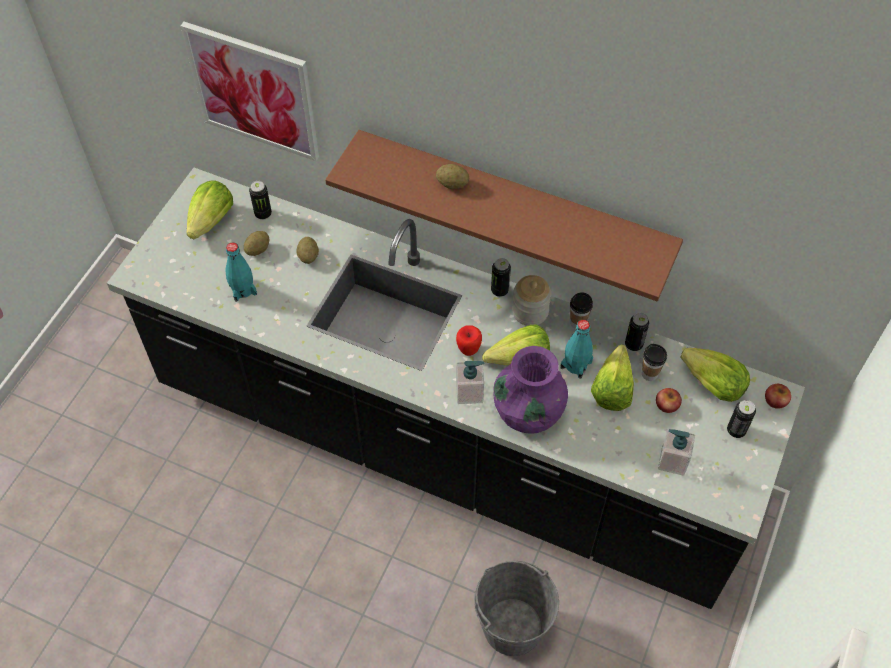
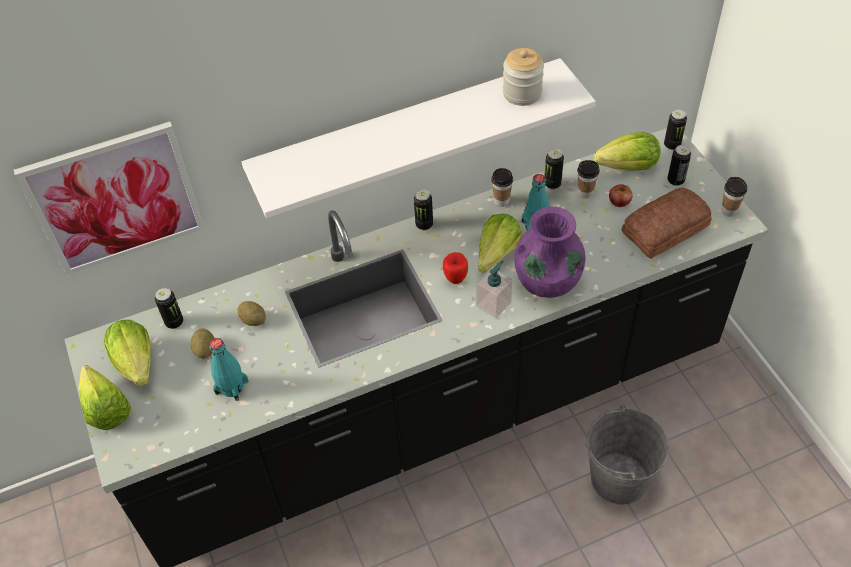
camera: 45 degrees left, 5 degrees down
(452, 184) = (365, 141): potato -> none
(513, 205) = (408, 134): brown shelf -> white shelf
(530, 311) = (462, 220): jar -> jar (522, 93)
(614, 385) = (575, 217): lettuce -> lettuce (105, 404)
(672, 461) = (667, 230): soap dispenser -> bread
(745, 494) = (729, 210): none -> cup
(775, 400) = (672, 145): apple -> can

